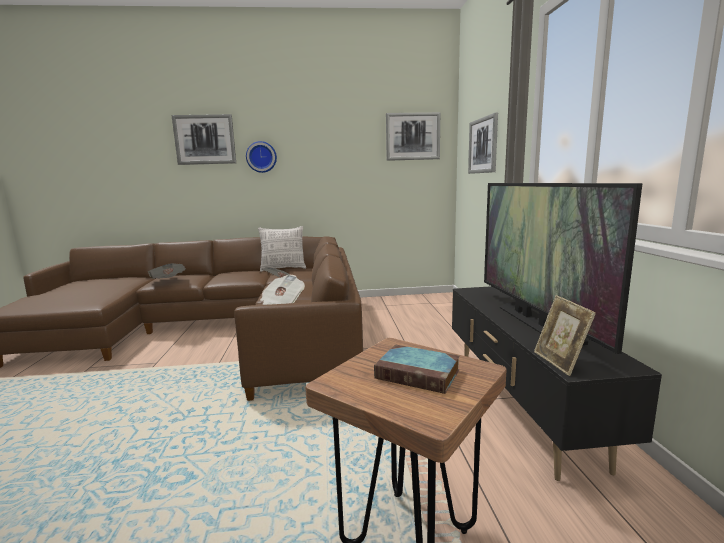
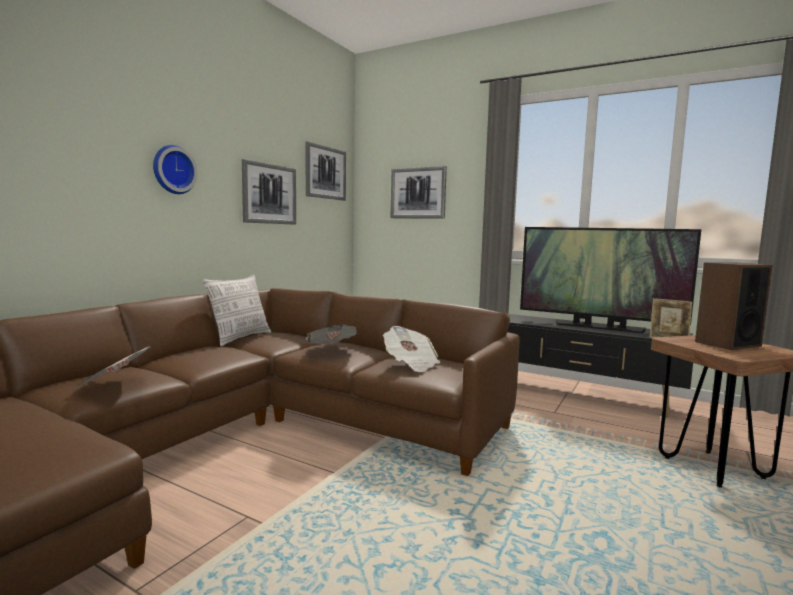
camera: 55 degrees left, 5 degrees down
(205, 139) = (80, 123): picture -> picture (269, 194)
(419, 374) = (727, 344): book -> speaker

